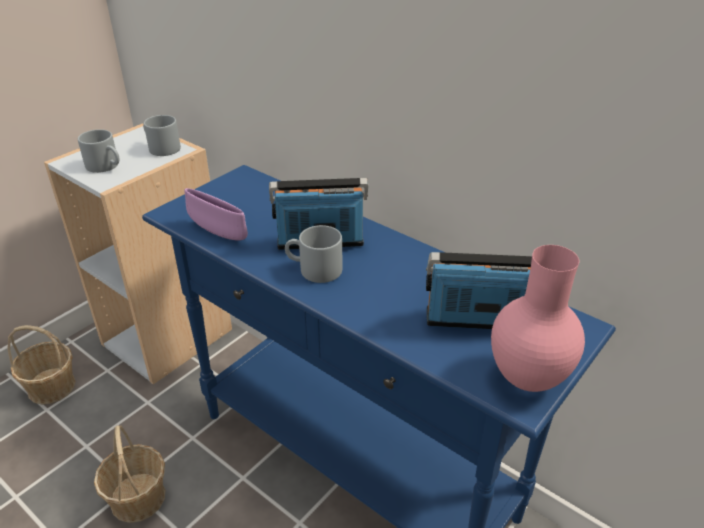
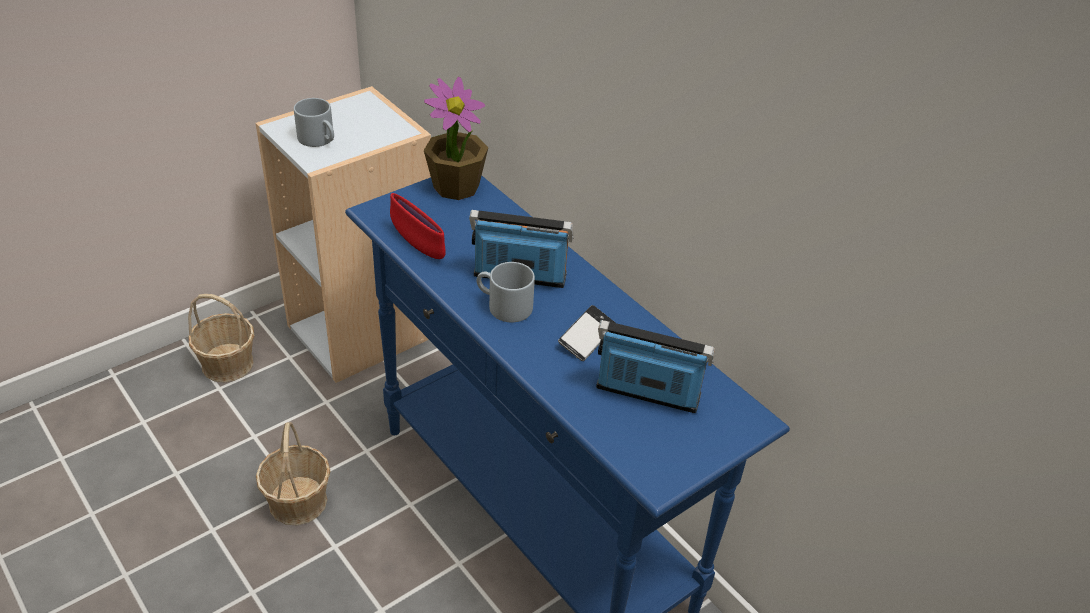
camera: 10 degrees right, 5 degrees up
(160, 148) = (382, 124): grey mug -> none
(217, 232) = (417, 244): purple bowl -> red bowl
(240, 182) = (456, 186): none -> potted plant
(400, 283) = (587, 337): none -> phone
(528, 378) = (673, 460): pink vase -> none

